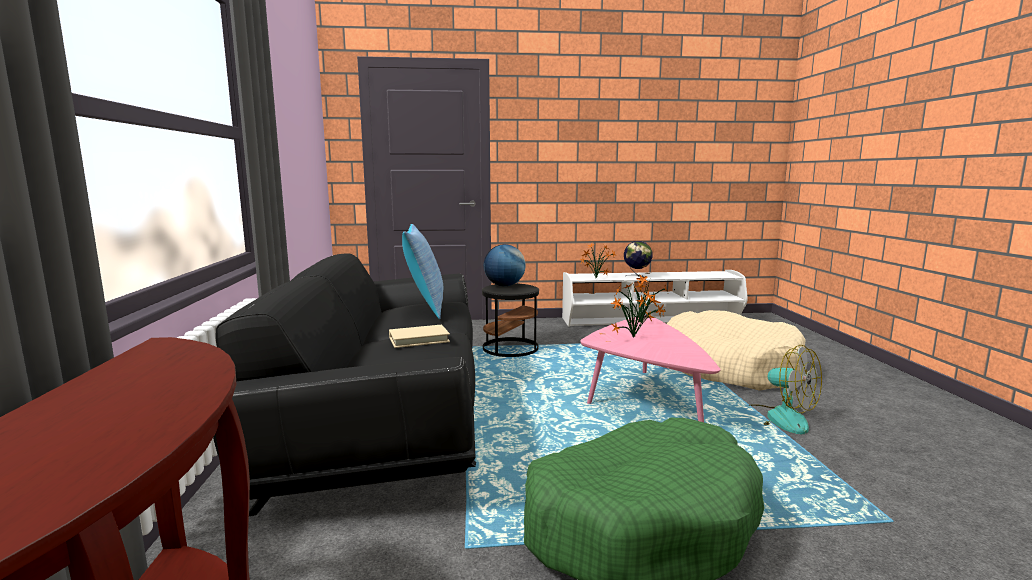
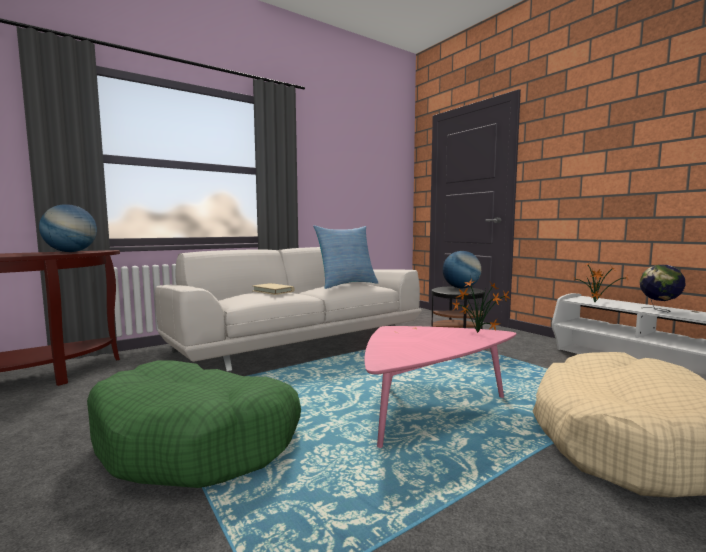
camera: 60 degrees right, 5 degrees down
(148, 369) = (70, 252): none -> globe
(385, 413) = (297, 345): black sofa -> white sofa
(635, 337) = (422, 336): potted plant -> none
(776, 418) = (499, 492): fan -> none

